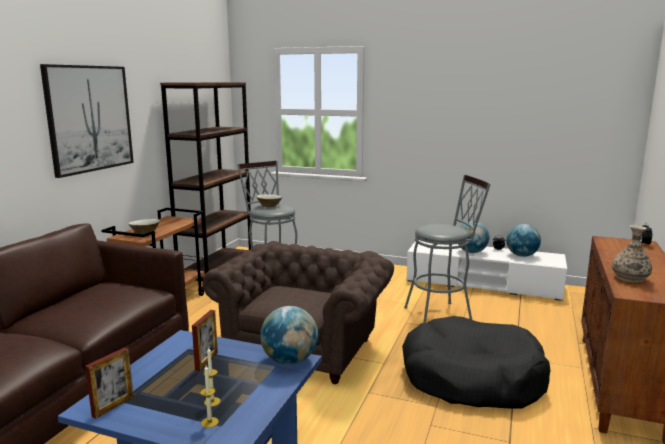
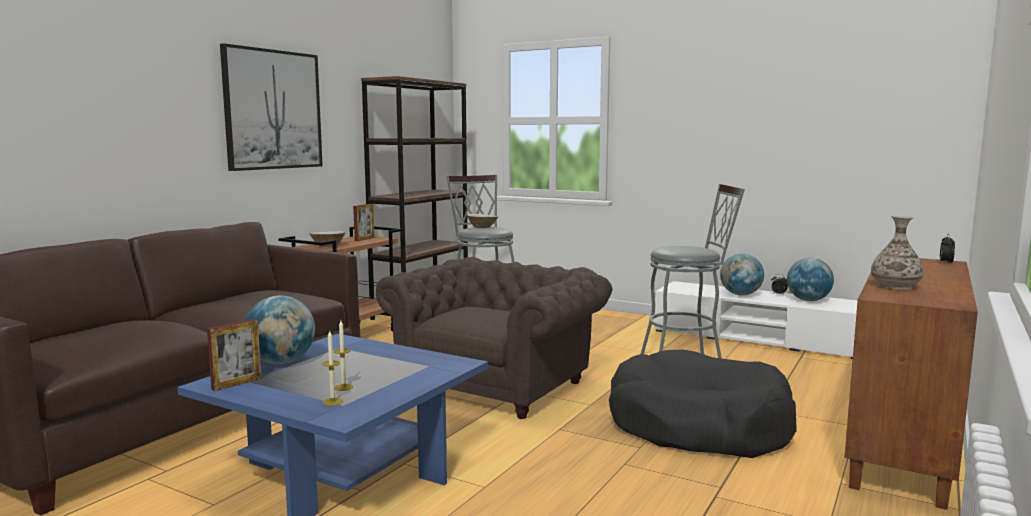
camera: 10 degrees right, 5 degrees down
(206, 361) = (354, 358): picture frame -> picture frame (364, 239)
(289, 361) = (448, 363): globe -> globe (281, 362)

